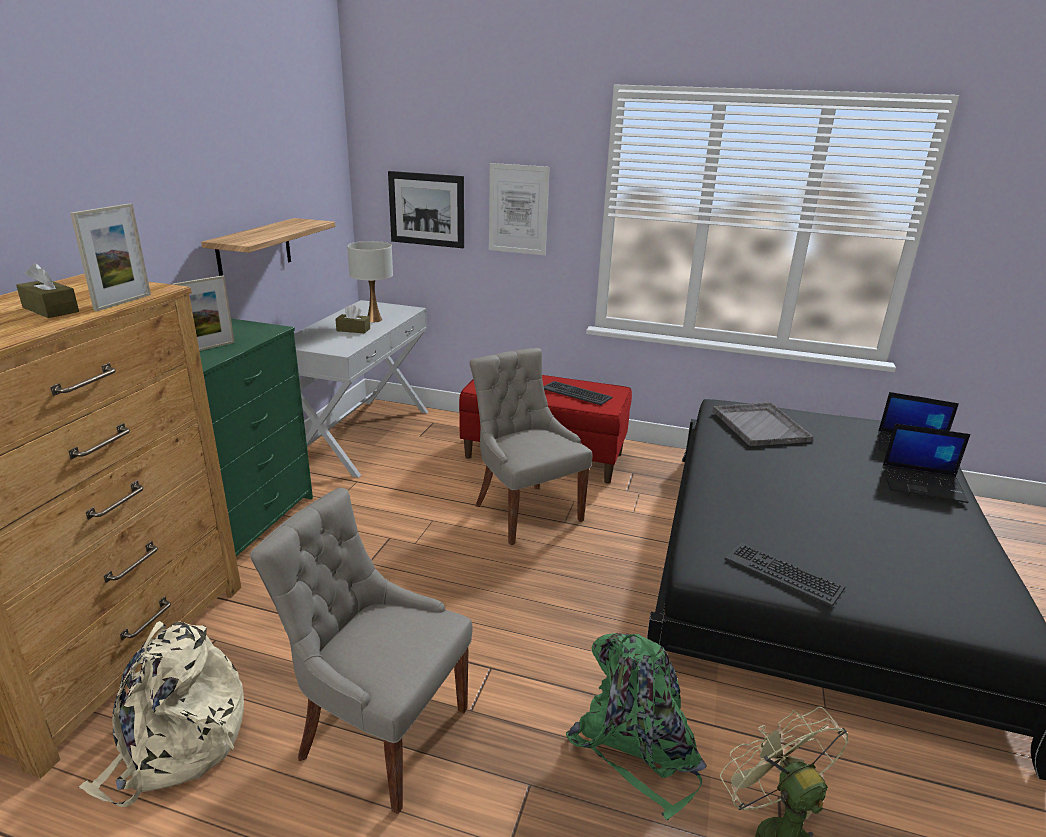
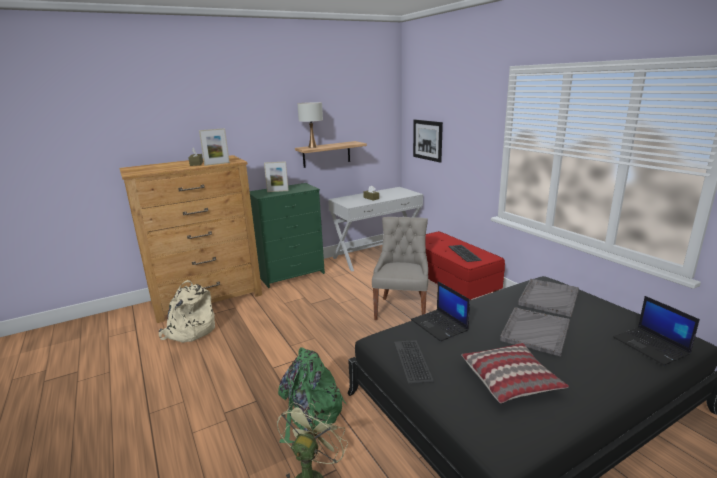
camera: 45 degrees right, 5 degrees down
(374, 320) = (388, 195): white table lamp -> white table lamp (312, 147)
(380, 733) = (238, 358): grey chair -> none
(518, 209) = (464, 141): picture -> none
(818, 474) = (535, 332): none -> grey tray
(890, 543) = (510, 380): none -> pillow
(923, 484) = (611, 366): laptop -> laptop (440, 325)

